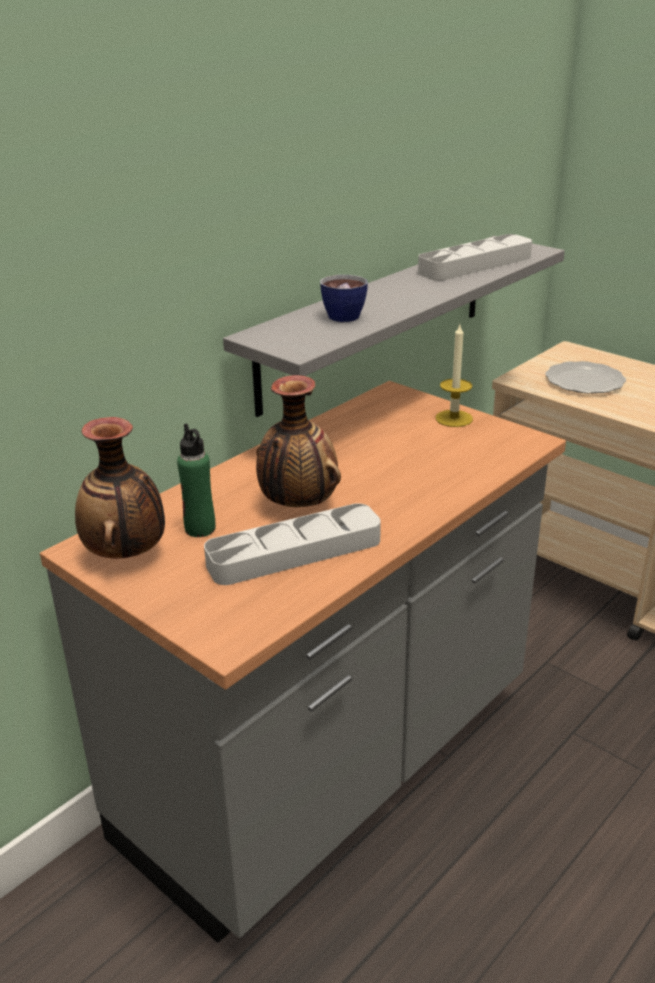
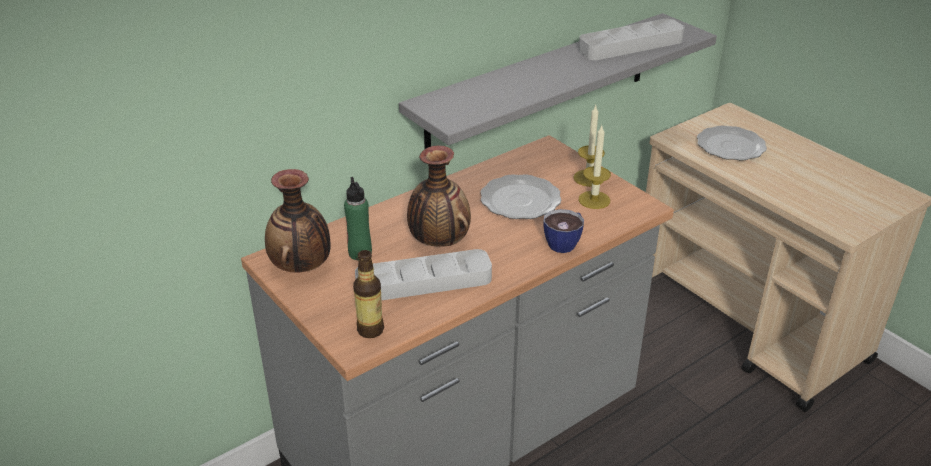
camera: 10 degrees right, 5 degrees up
(242, 618) = (370, 330): none -> bottle
(347, 314) = (503, 89): cup -> cup (565, 242)
(381, 450) = (519, 200): none -> plate
(470, 440) = (594, 200): none -> candle

